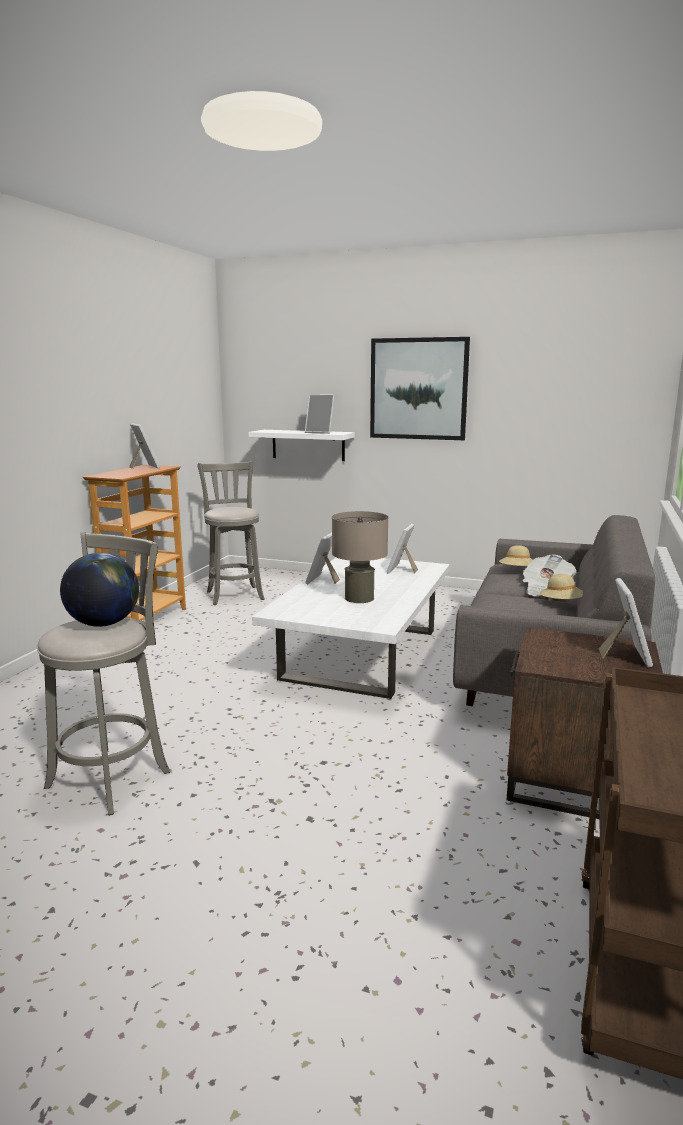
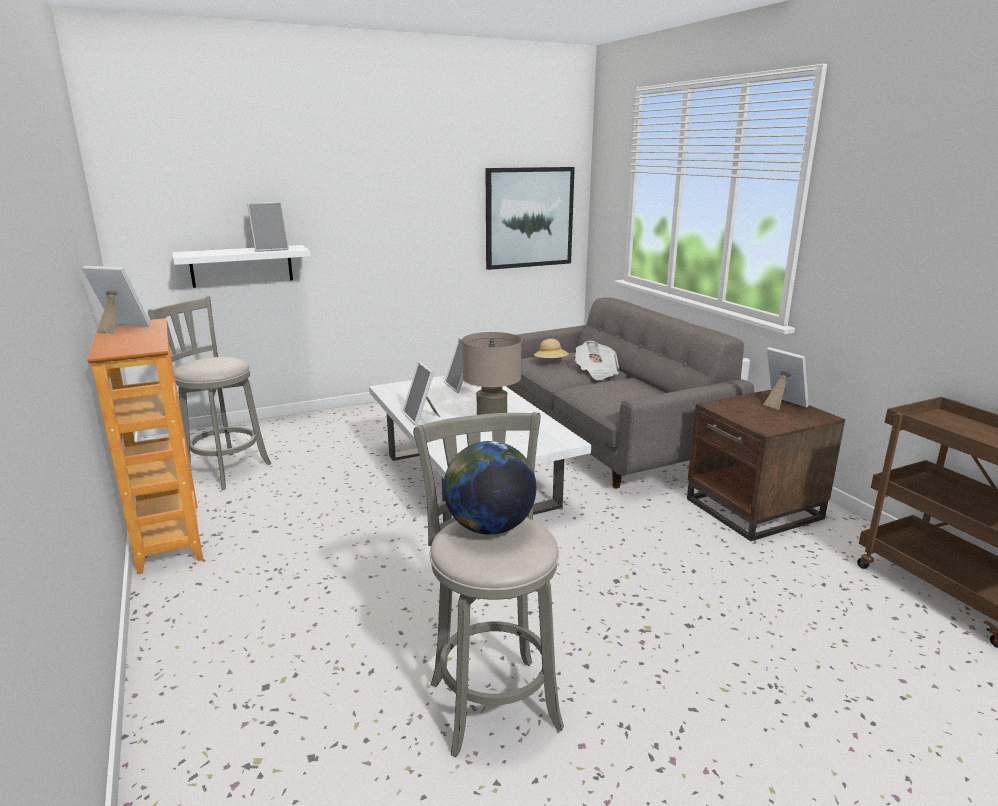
camera: 45 degrees left, 5 degrees up
(418, 389) = (372, 191): picture -> picture (529, 217)
(561, 603) = (634, 380): beige hat -> none

